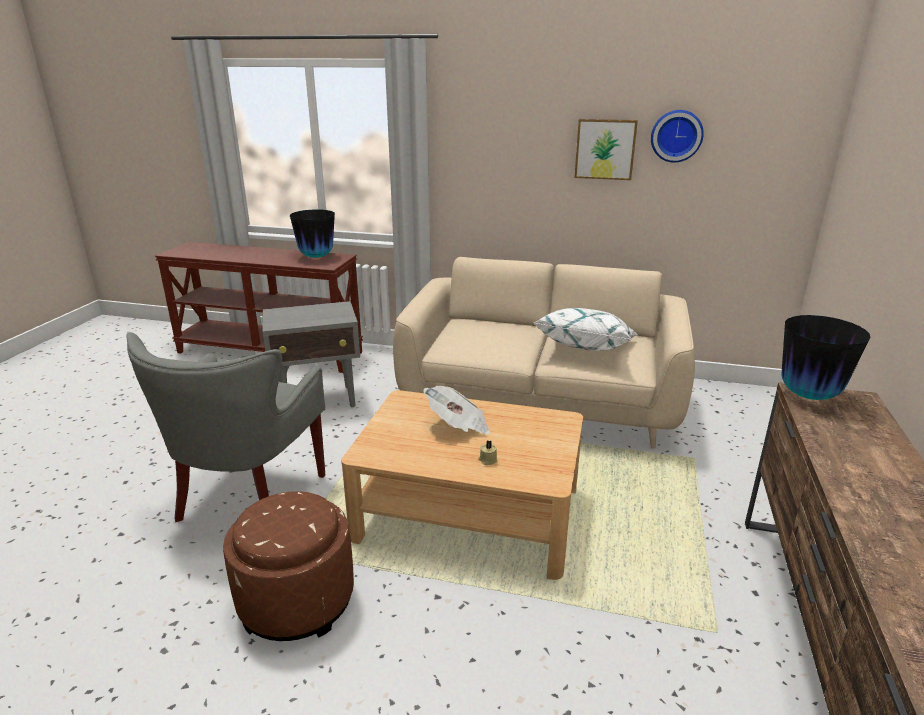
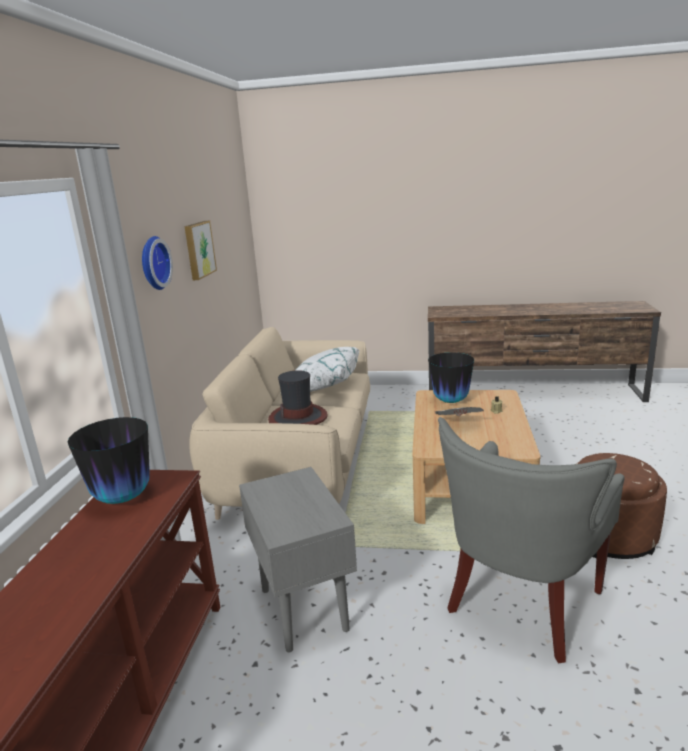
camera: 95 degrees left, 5 degrees down
(249, 500) = (521, 603): grey armchair -> grey armchair turned 120 degrees clockwise
(495, 334) = (298, 417): none -> hat
(676, 136) = (217, 229): wall clock -> wall clock (152, 263)
(808, 395) = (440, 314): vase -> vase (450, 401)

